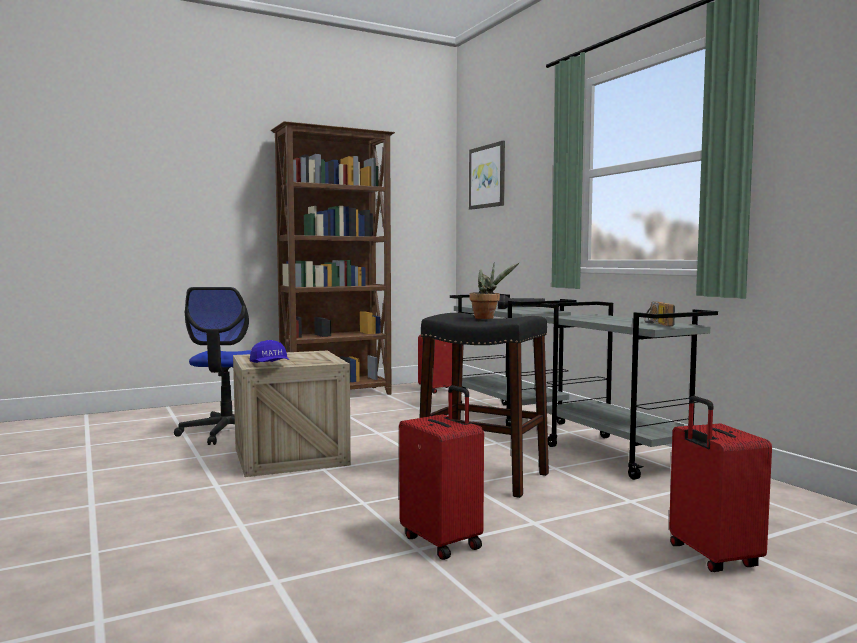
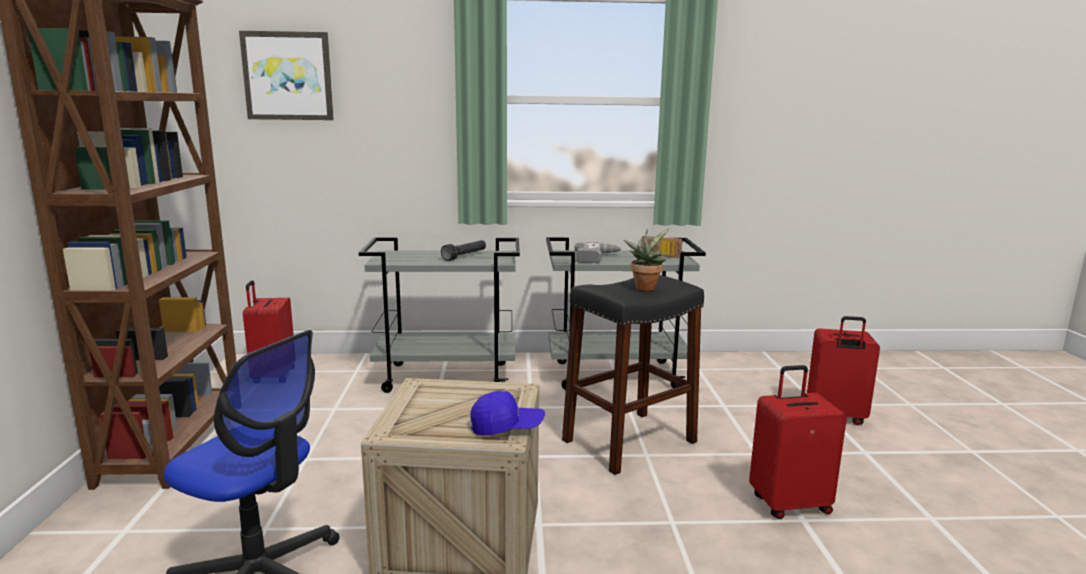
camera: 65 degrees left, 10 degrees up
(597, 318) = (597, 258): none -> power drill

